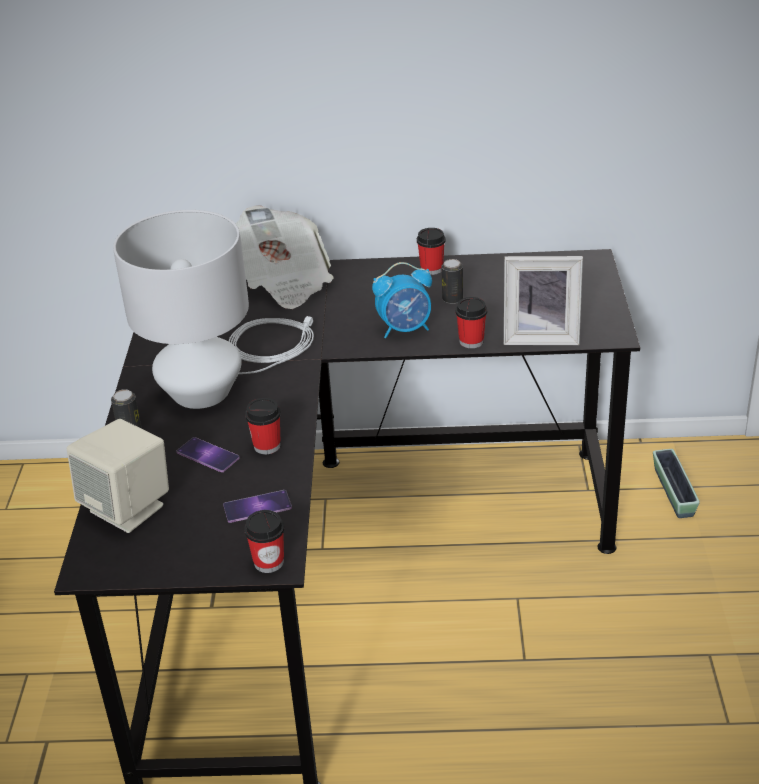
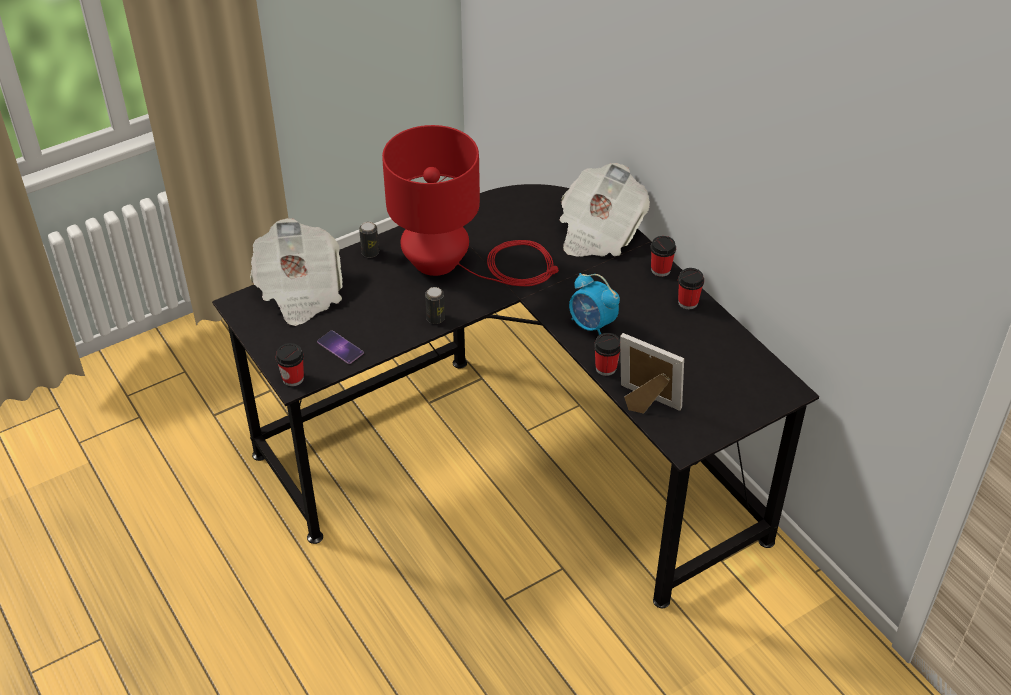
camera: 55 degrees right, 10 degrees up
(128, 508) = (300, 291): beige speaker -> newspaper
(208, 455) = (374, 299): phone -> none
(229, 372) = (468, 262): white table lamp -> red table lamp
(267, 446) = (403, 321): cup -> cup (660, 270)
(452, 299) = (655, 333): can -> can (435, 318)
(540, 336) = (645, 404): picture frame -> picture frame turned 150 degrees clockwise
(673, 492) = (766, 620): planter -> none

